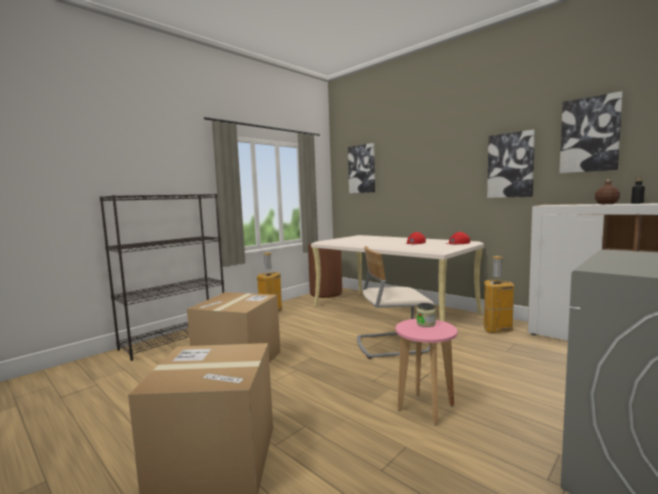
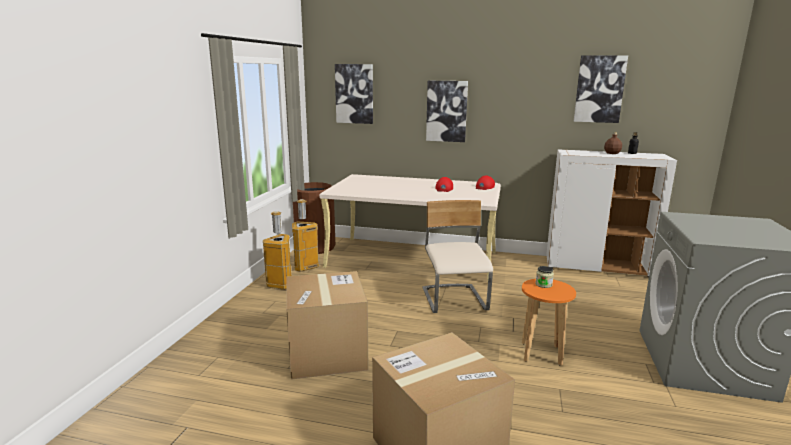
camera: 30 degrees left, 10 degrees up
(176, 339) = (203, 344): black bookcase -> none
(392, 345) = (454, 300): beige chair -> beige chair turned 120 degrees clockwise
(426, 407) = (541, 354): pink stool -> orange stool
(497, 329) = (521, 267): trash can -> trash can (306, 267)
(510, 165) = (530, 109): picture -> picture (446, 111)

